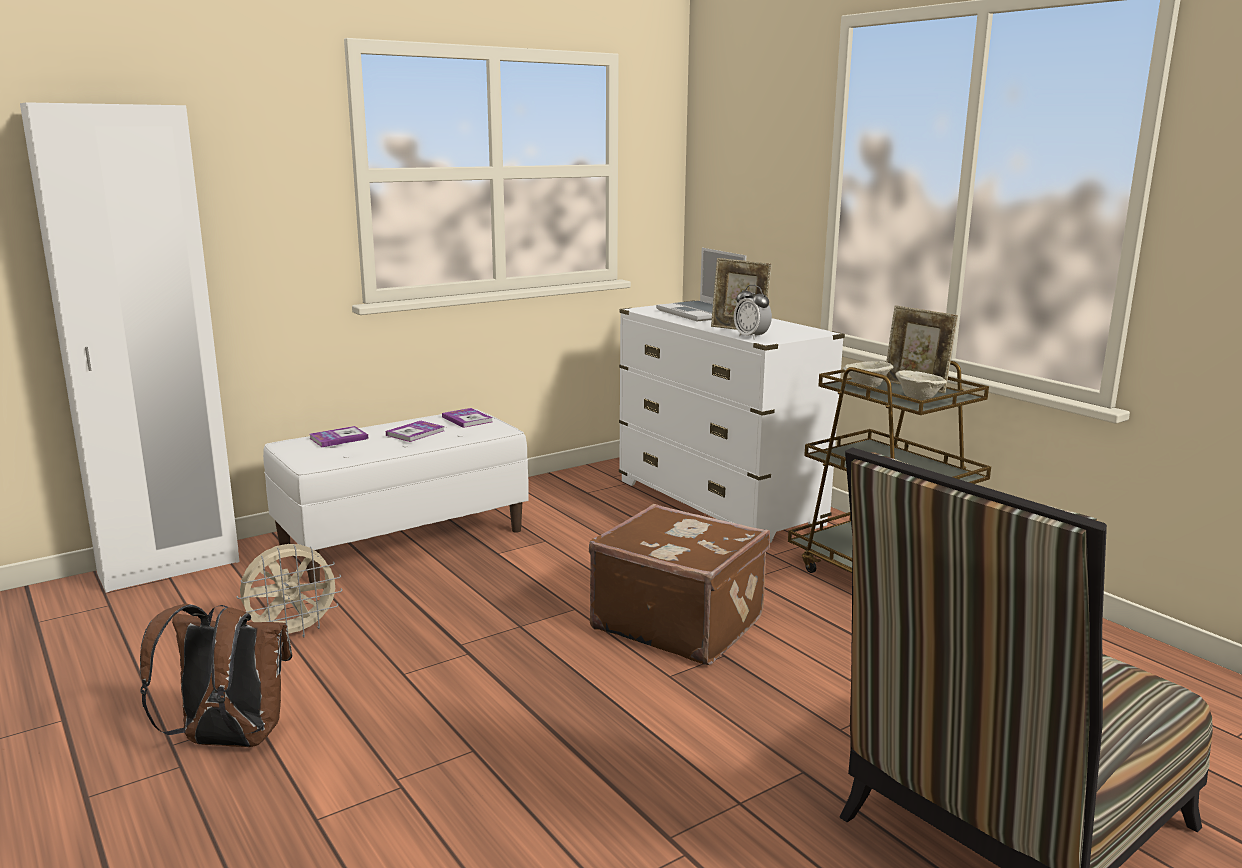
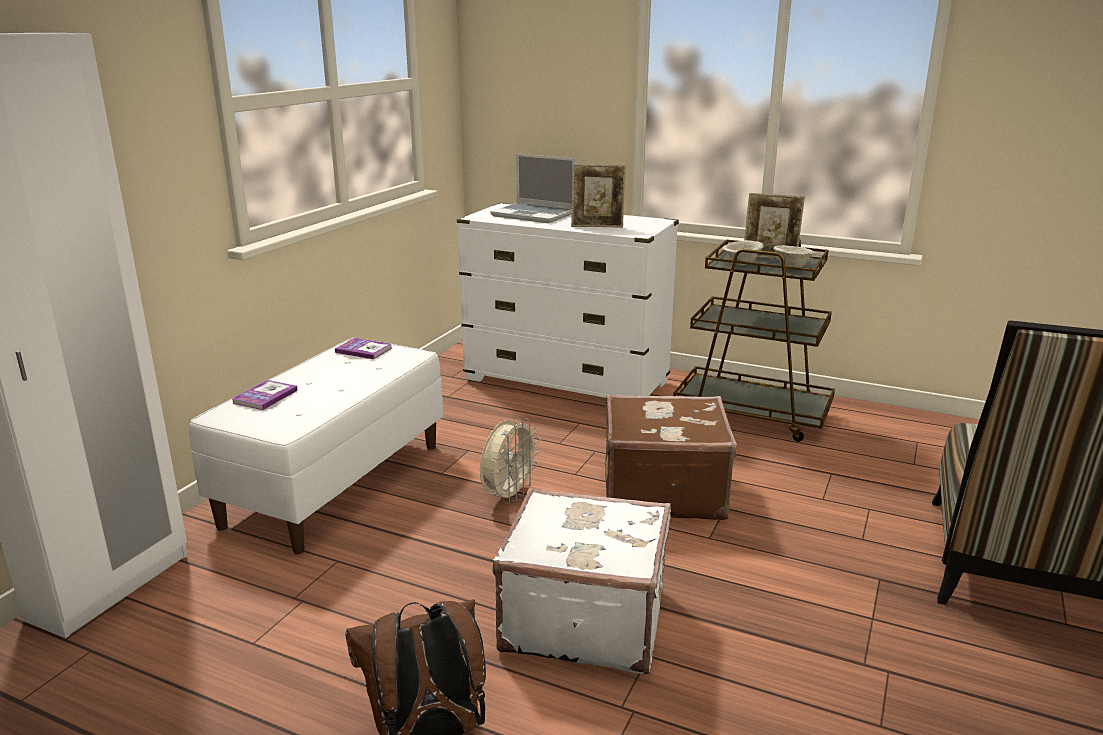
camera: 30 degrees left, 5 degrees up
(293, 633) = (347, 609): beige fan -> beige fan (508, 495)
(415, 433) = (336, 374): book -> none
(459, 702) = (584, 619): none -> white suitcase
(751, 337) = (622, 232): alarm clock -> none

